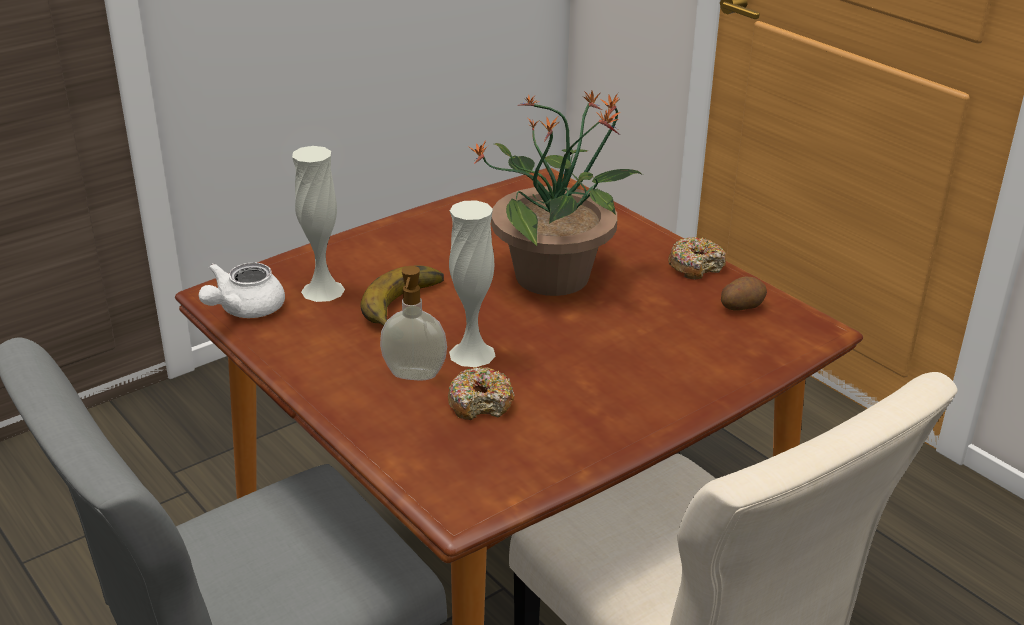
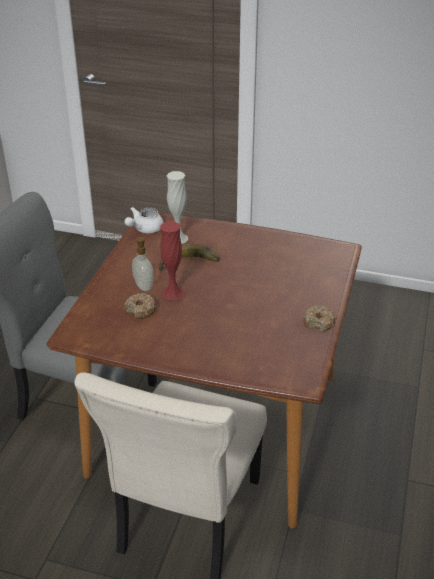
camera: 55 degrees right, 5 degrees up
(244, 310) = (144, 229): white teapot -> white teapot turned 45 degrees counterclockwise
(472, 354) = (173, 293): white vase -> red vase
(555, 276) = (258, 287): potted plant -> none
(741, 306) = (298, 350): potato -> none

